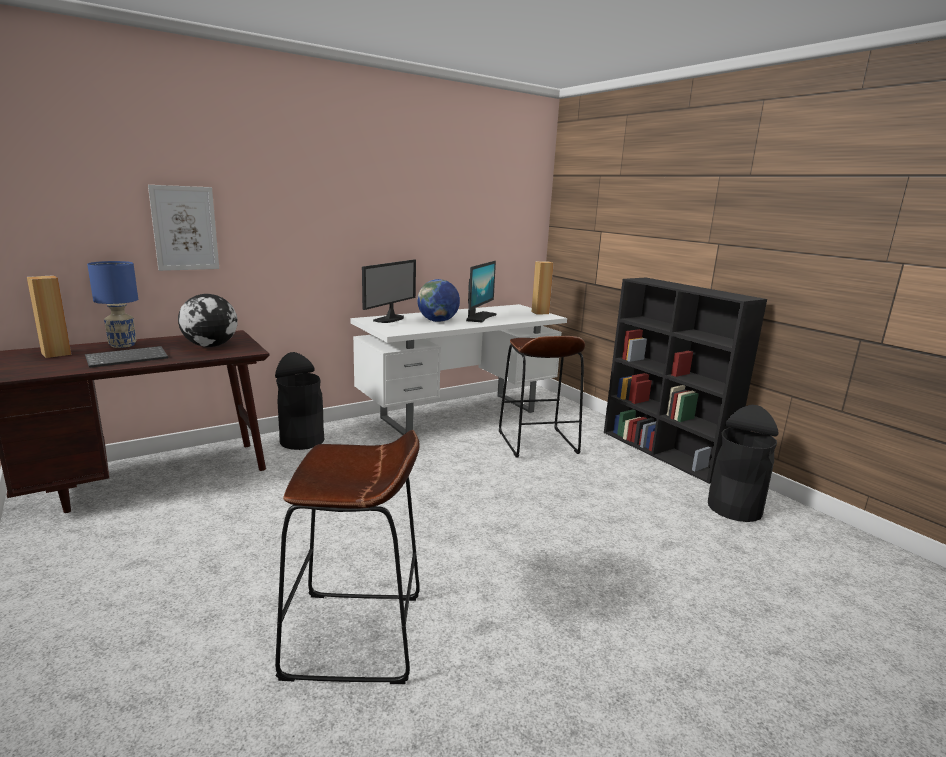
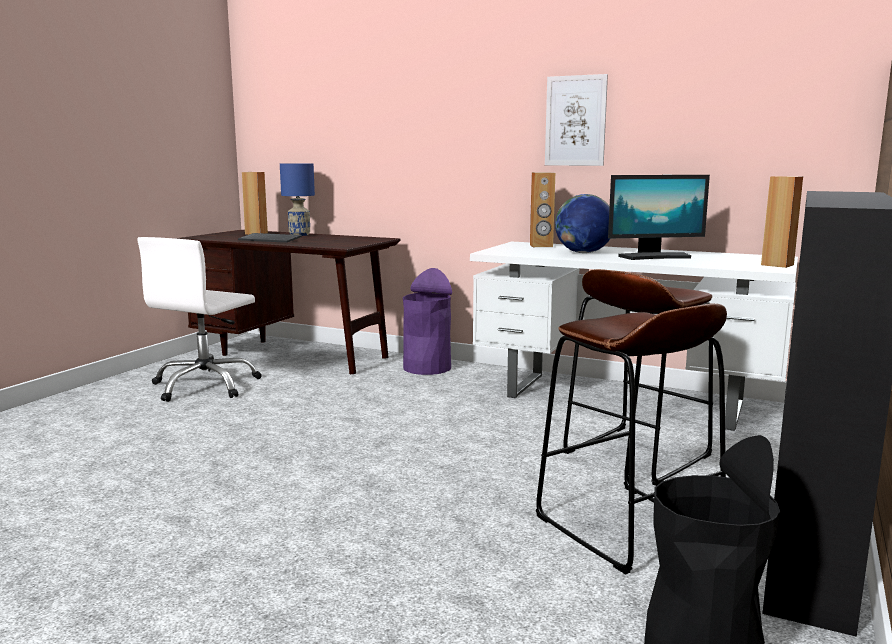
camera: 60 degrees right, 5 degrees down
(159, 545) = (206, 386): none -> white office chair
(185, 228) = (364, 135): picture -> picture (575, 121)
(211, 346) = (336, 241): globe -> none
(302, 440) = (427, 368): black trash can -> purple trash can
(355, 636) = (133, 472): brown stool -> brown stool (627, 527)
(390, 319) = (541, 246): monitor -> brown speaker

